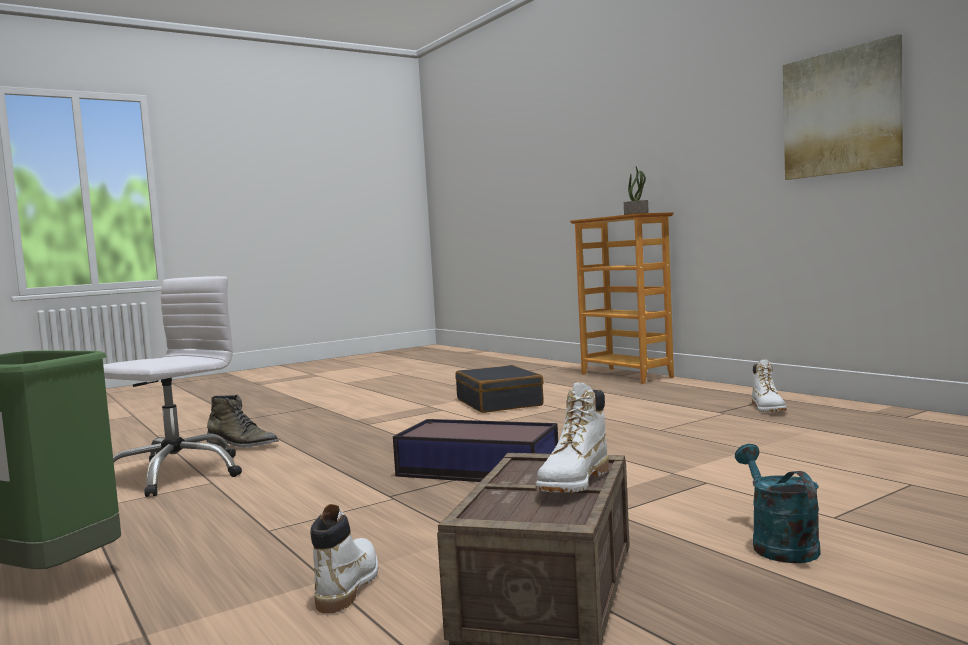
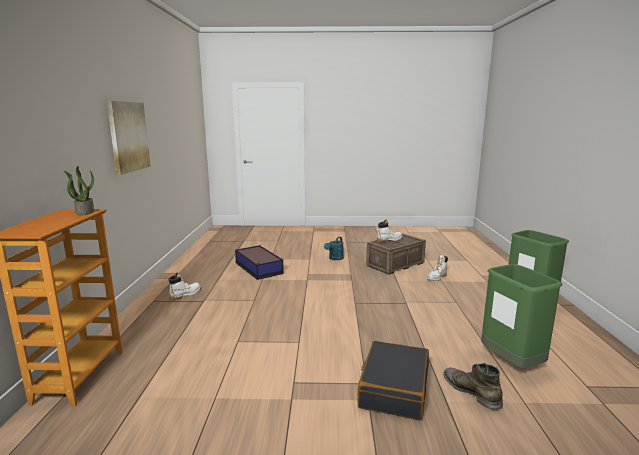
camera: 145 degrees left, 10 degrees up
(175, 474) = (510, 363): white office chair -> green trash can
(476, 469) = (360, 305): storage box -> storage box (258, 268)
(499, 402) = (245, 373): black suitcase -> black suitcase (393, 389)

